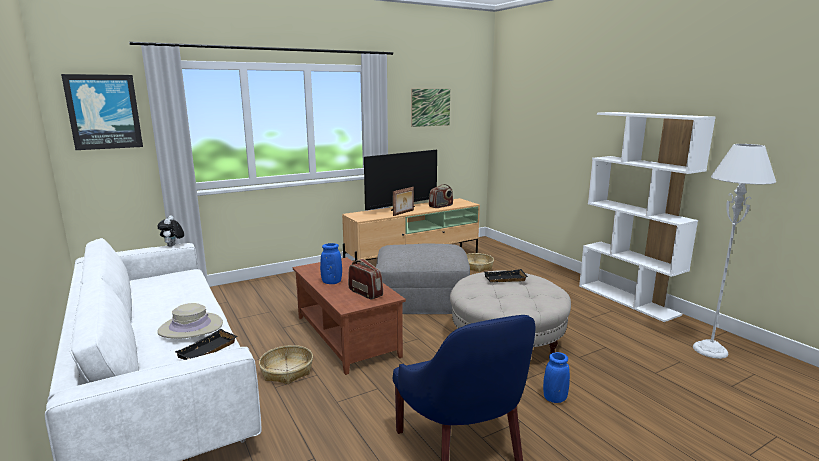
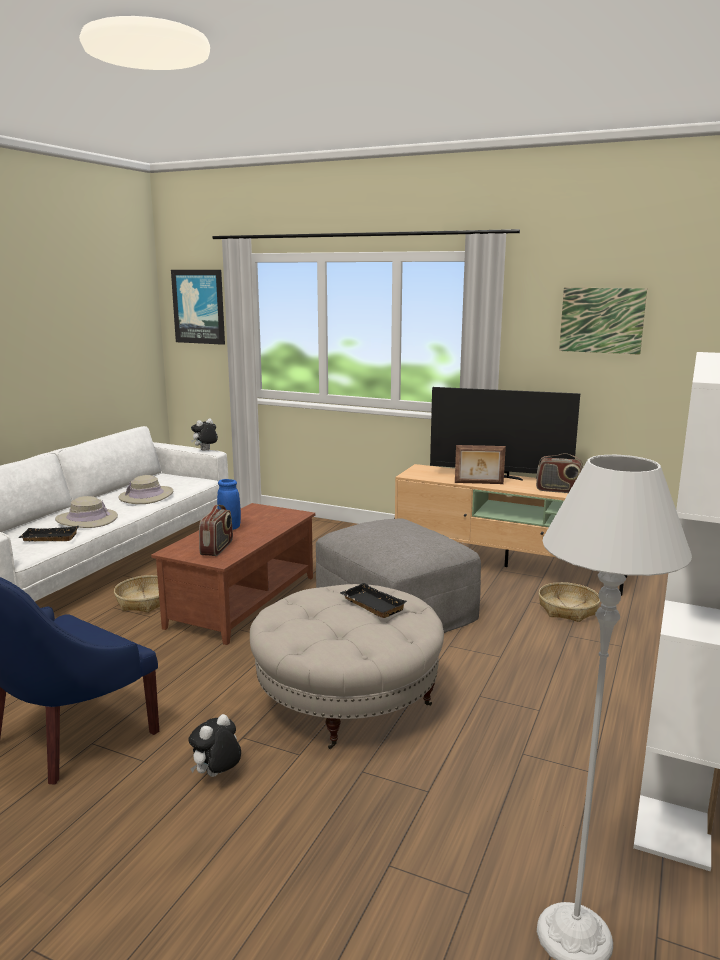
camera: 55 degrees right, 0 degrees up
(182, 296) = (146, 496): none -> beige hat
(555, 398) = (217, 775): blue vase -> plush toy

